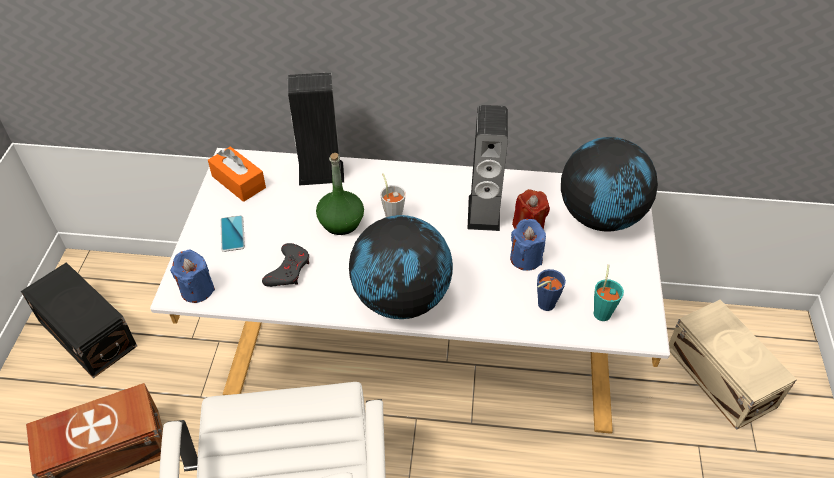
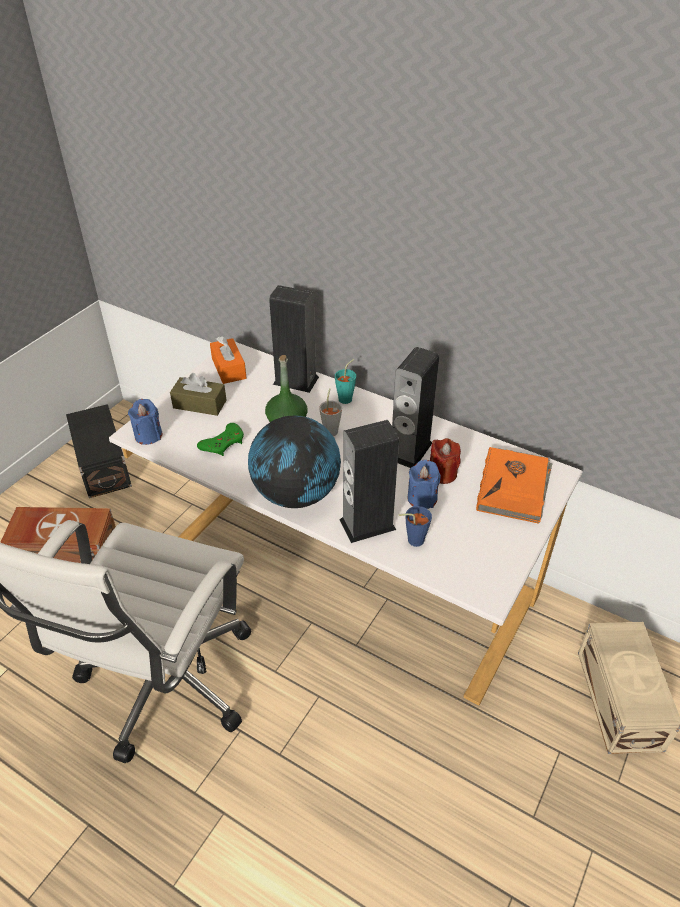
camera: 25 degrees right, 5 degrees down
(232, 234) = (199, 404): phone -> brown tissue box
(288, 270) = (223, 443): grey game controller -> green game controller
(491, 305) = (367, 524): none -> speaker
(600, 217) = (514, 487): globe -> orange book
(602, 310) = (463, 563): turquoise cup -> turquoise cup (347, 398)

